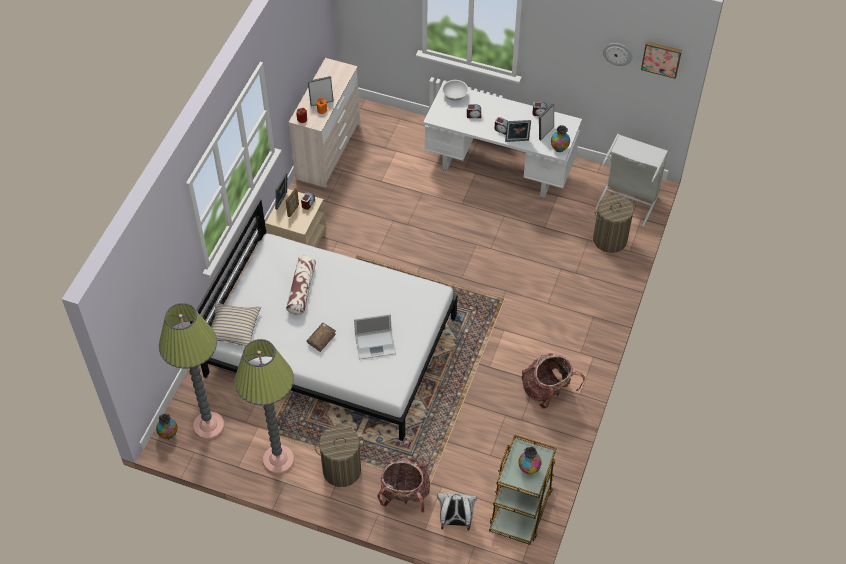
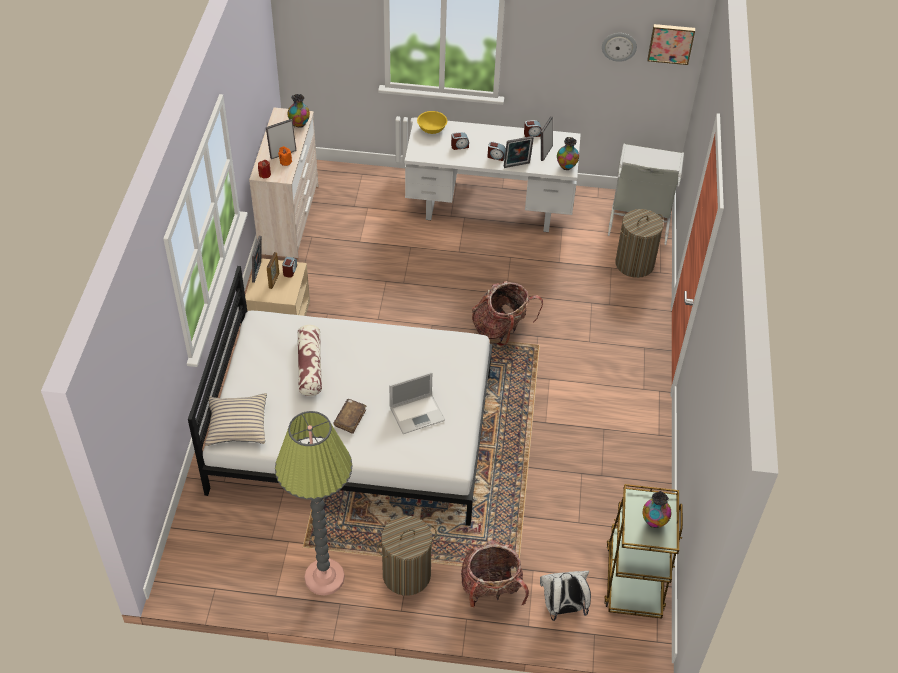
camera: 15 degrees left, 5 degrees down
(168, 434) = (176, 572): vase -> vase (299, 124)
(208, 426) = (225, 552): floor lamp -> none
(454, 95) = (431, 129): white bowl -> yellow bowl
(547, 390) = (620, 437): backpack -> backpack (501, 329)

